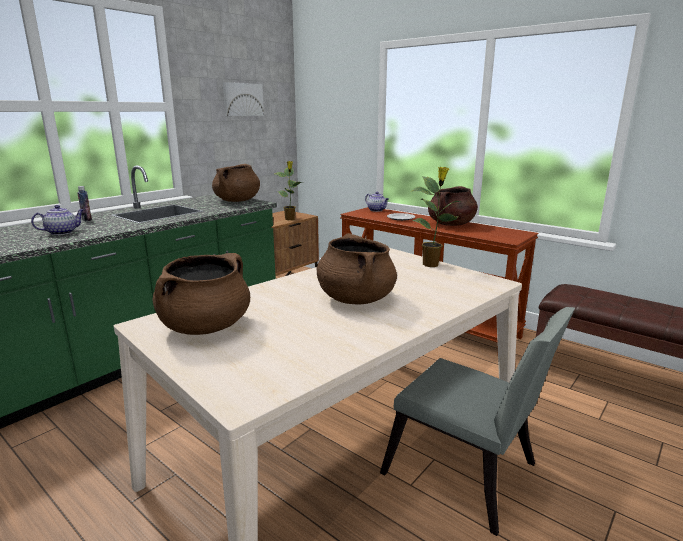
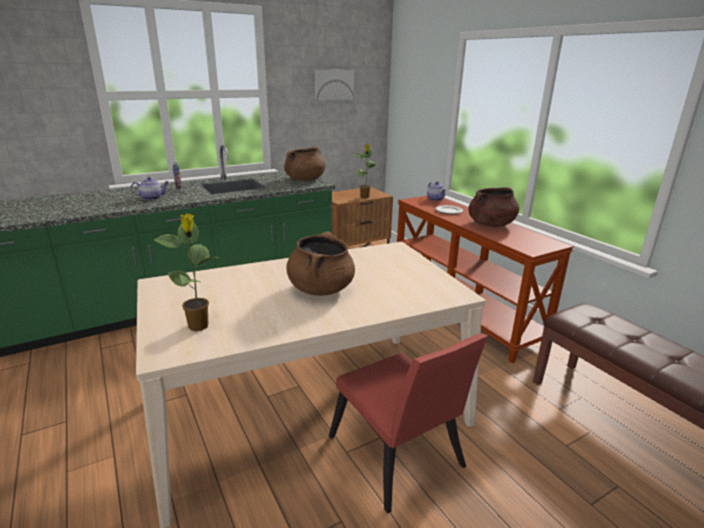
camera: 20 degrees right, 5 degrees up
(206, 326) = (192, 292): brown cooking pot -> none
(432, 264) = (422, 266): potted plant -> potted plant (199, 326)
(467, 475) = (398, 458): grey chair -> red chair

